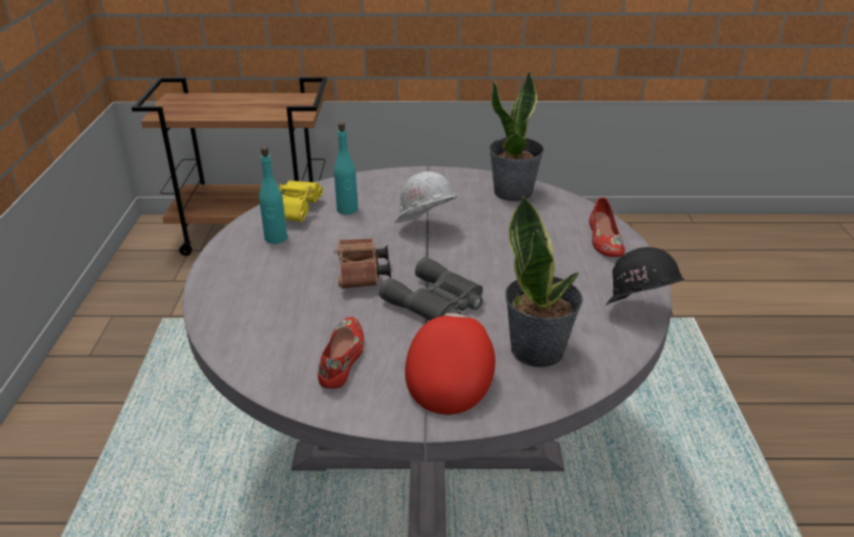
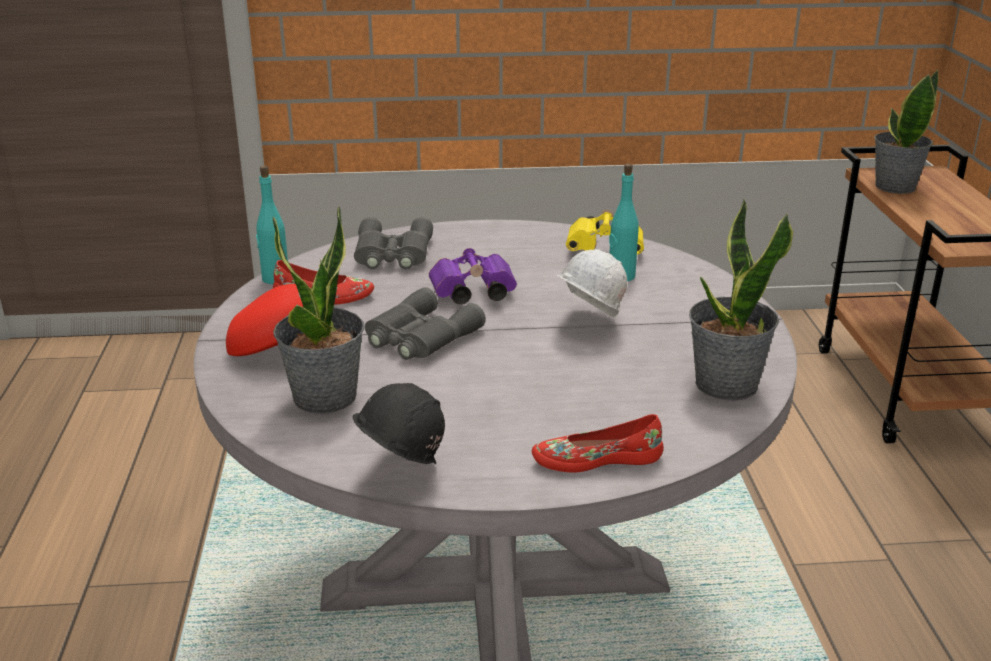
camera: 85 degrees right, 5 degrees down
(191, 113) = (894, 186): none -> potted plant
(255, 317) = (392, 254): none -> grey binoculars
(276, 238) = (541, 247): turquoise bottle -> turquoise bottle (275, 278)
(362, 276) = (471, 295): brown binoculars -> purple binoculars

